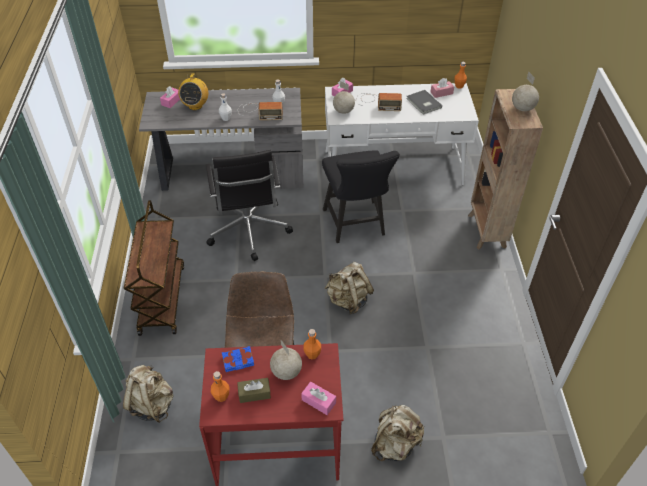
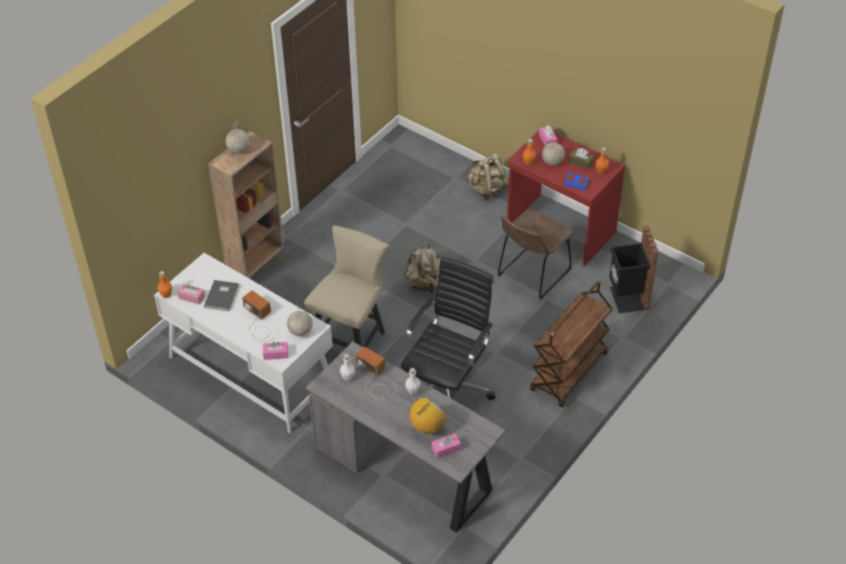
camera: 140 degrees left, 0 degrees up
(152, 405) = (627, 298): beige backpack -> black trash can
(356, 225) = (351, 338): black chair -> beige chair

